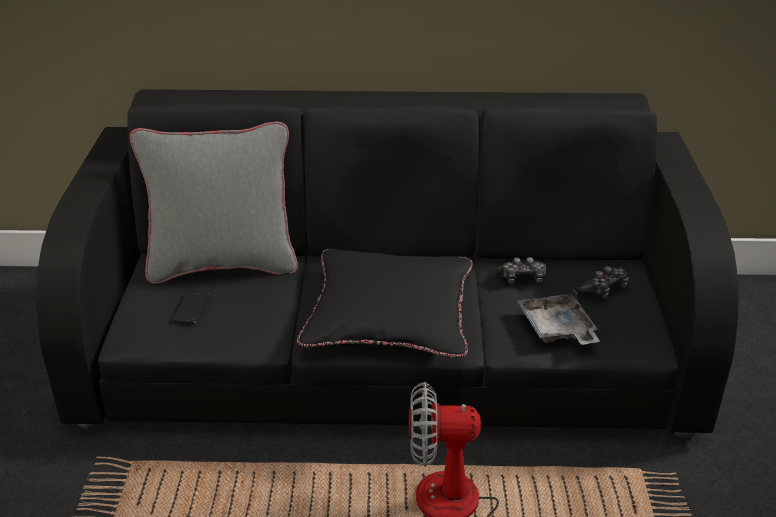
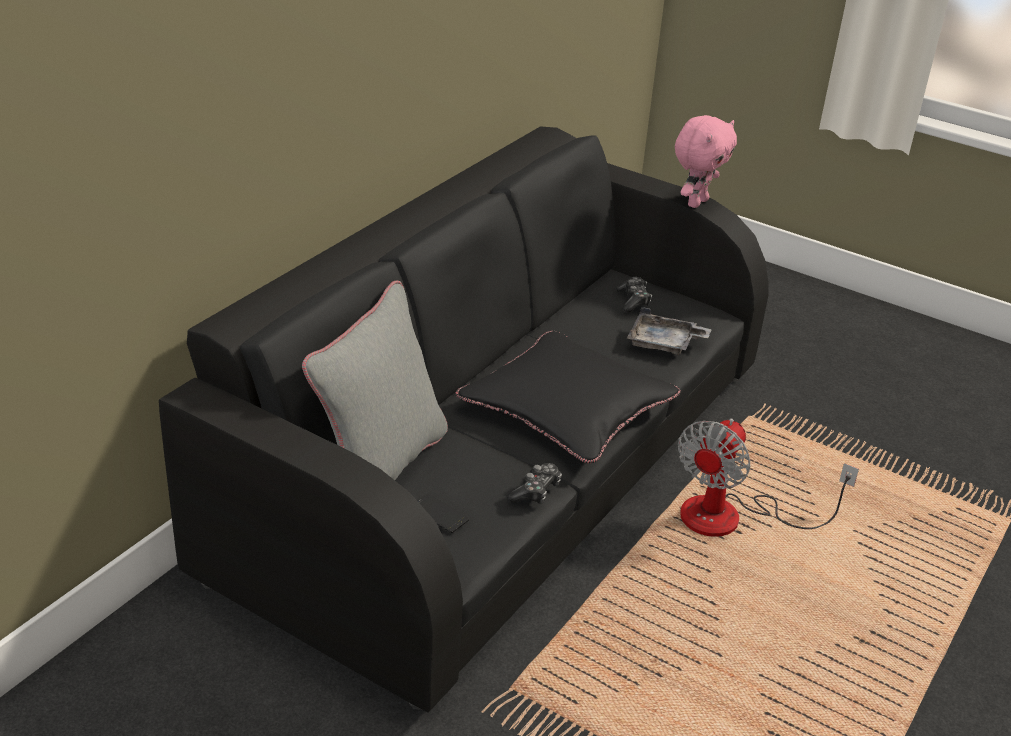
camera: 60 degrees left, 0 degrees up
(522, 278) = (582, 326): game controller -> game controller (535, 491)
(700, 219) = (696, 202): none -> pink plush toy

